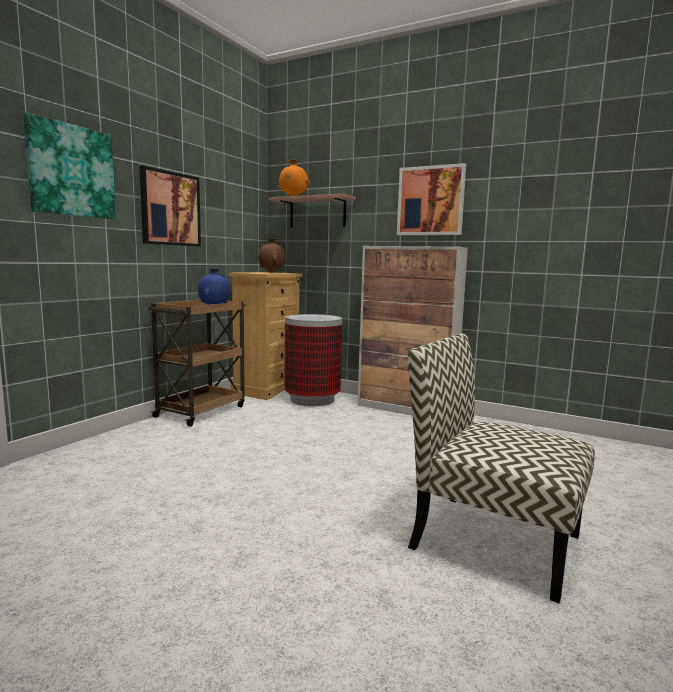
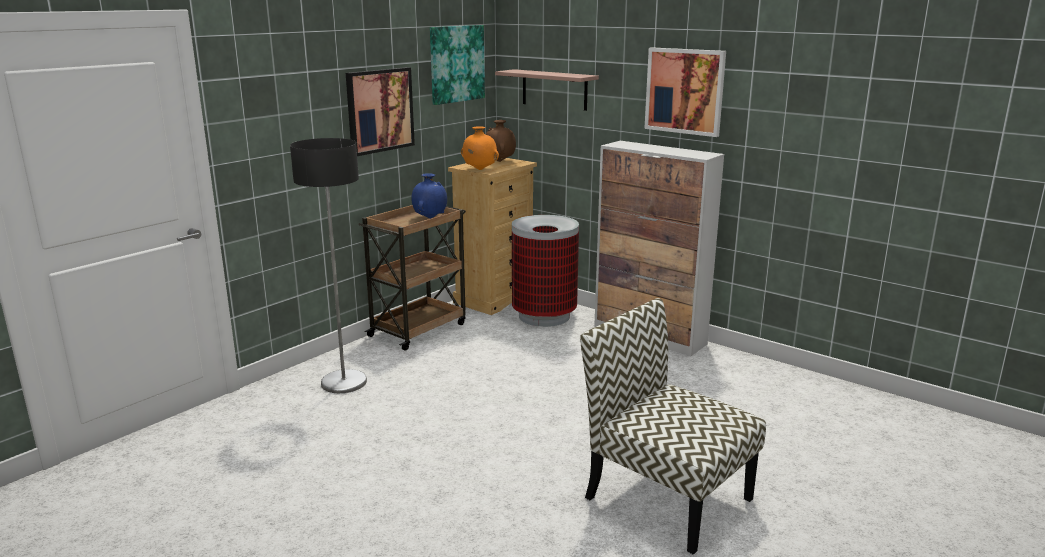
camera: 10 degrees right, 10 degrees up
(71, 171) = (279, 99): picture -> picture (456, 64)
(127, 453) = (344, 382): none -> floor lamp
(293, 197) = (524, 72): orange vase -> orange vase (479, 169)

